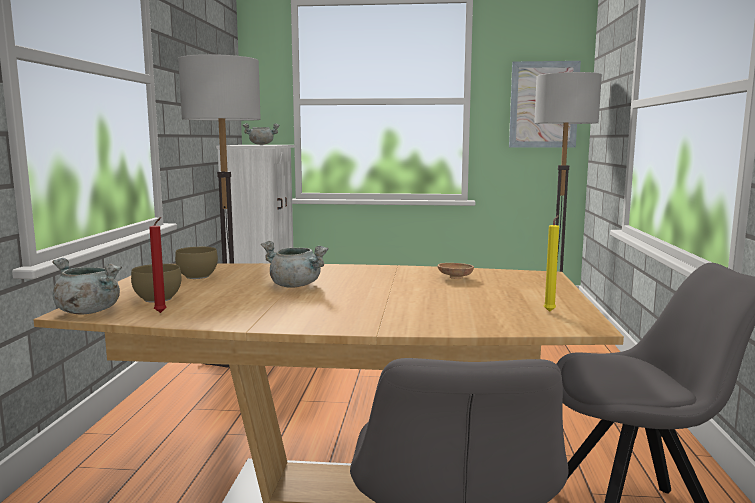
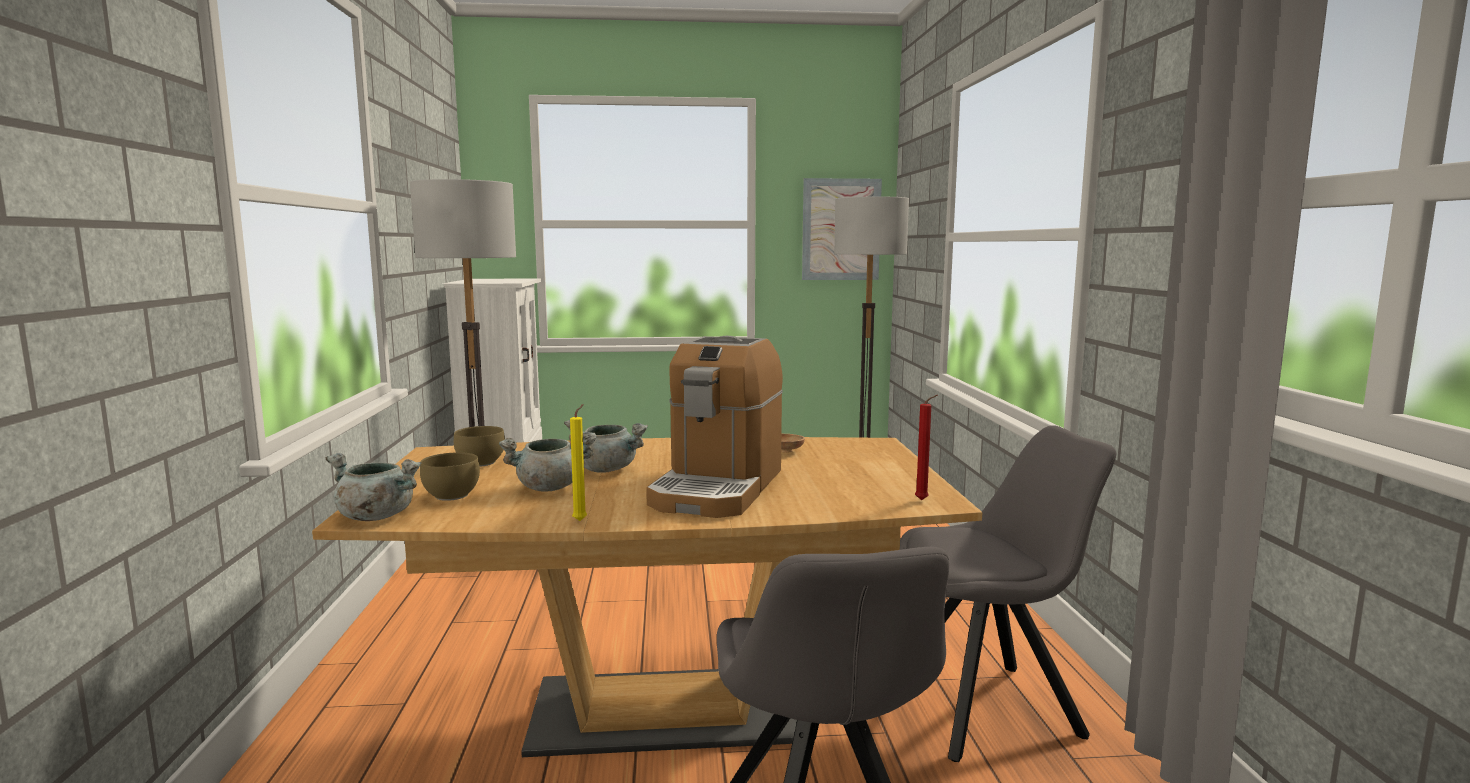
camera: 10 degrees left, 0 degrees up
(161, 313) = (468, 513): red candle -> red candle (923, 500)
(261, 144) = (498, 279): grey cooking pot -> grey cooking pot (550, 487)
(382, 303) = (718, 488): none -> coffee machine
(550, 311) = (900, 487): yellow candle -> yellow candle (581, 520)

